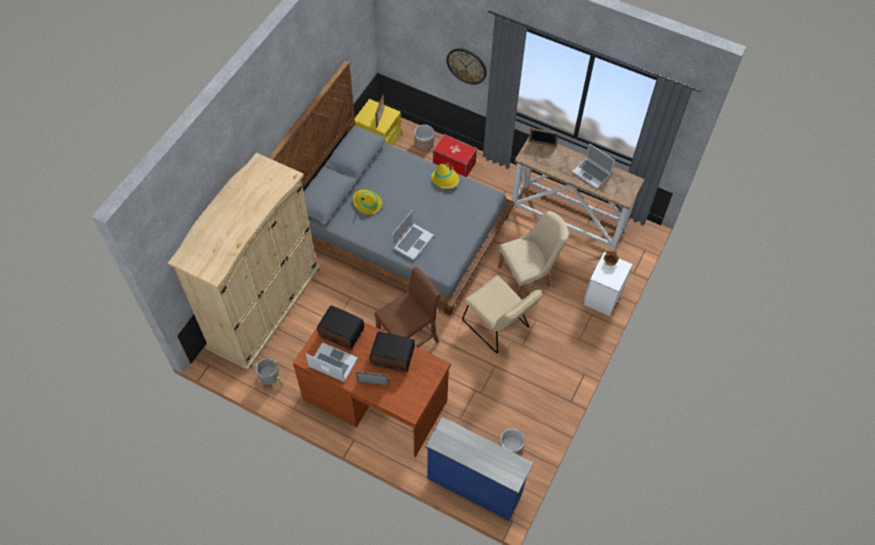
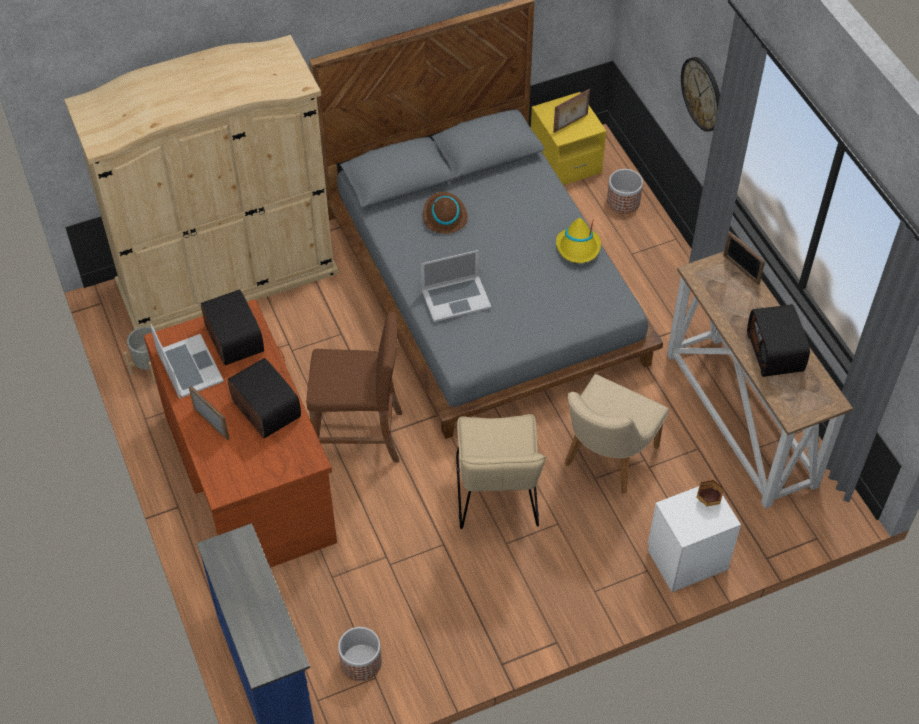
camera: 40 degrees right, 5 degrees down
(367, 203) = (444, 216): yellow hat -> brown hat
(454, 164) = (639, 252): storage box -> none
(529, 276) = (605, 461): beige chair -> beige chair turned 105 degrees clockwise
(592, 174) = (776, 352): laptop -> radio

